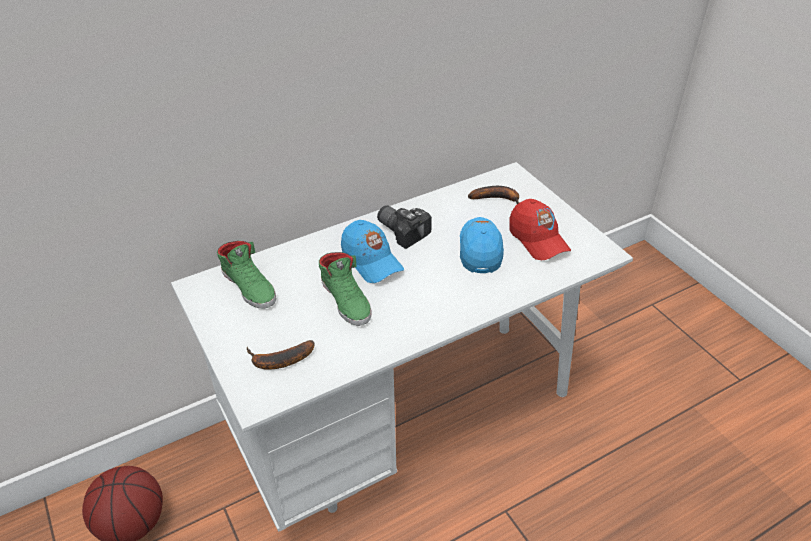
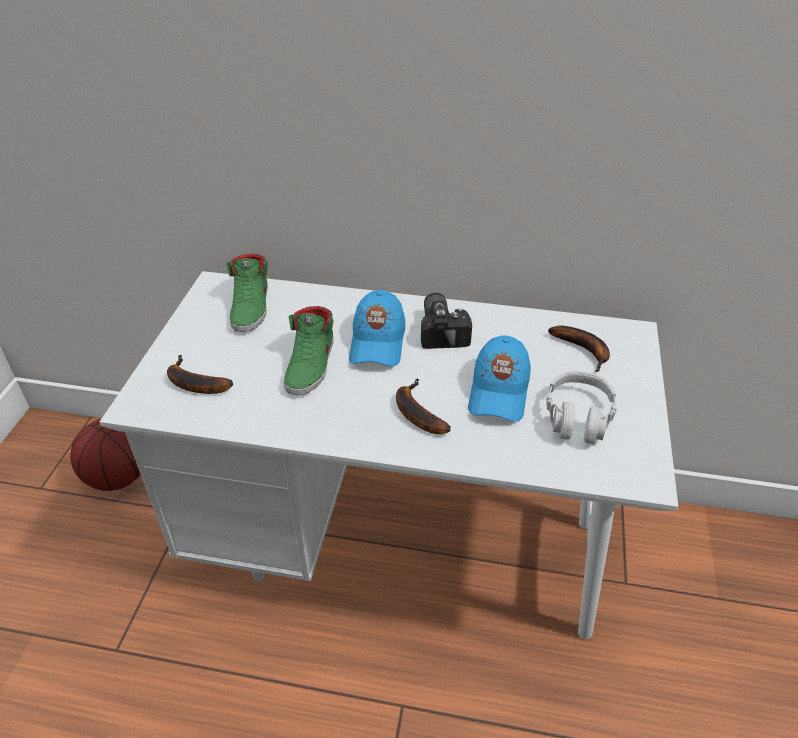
camera: 40 degrees right, 0 degrees up
(449, 290) = (415, 412): none -> banana
(480, 249) = (499, 391): blue cap -> blue cap turned 150 degrees clockwise
(538, 239) = (578, 417): red cap -> grey headphones

